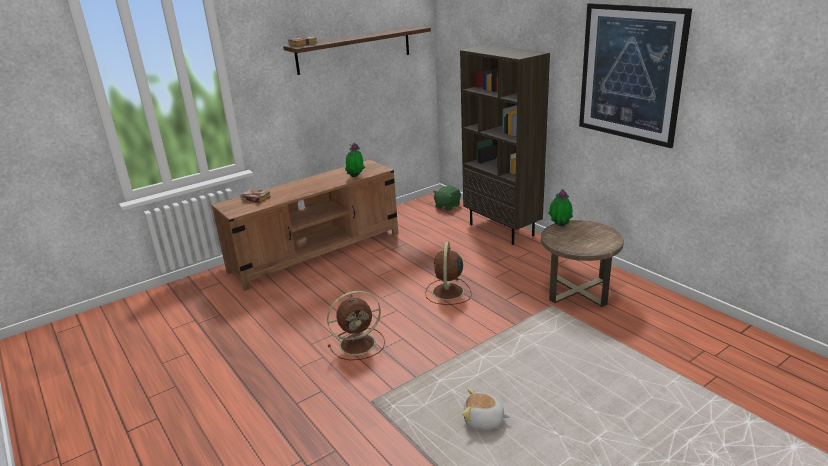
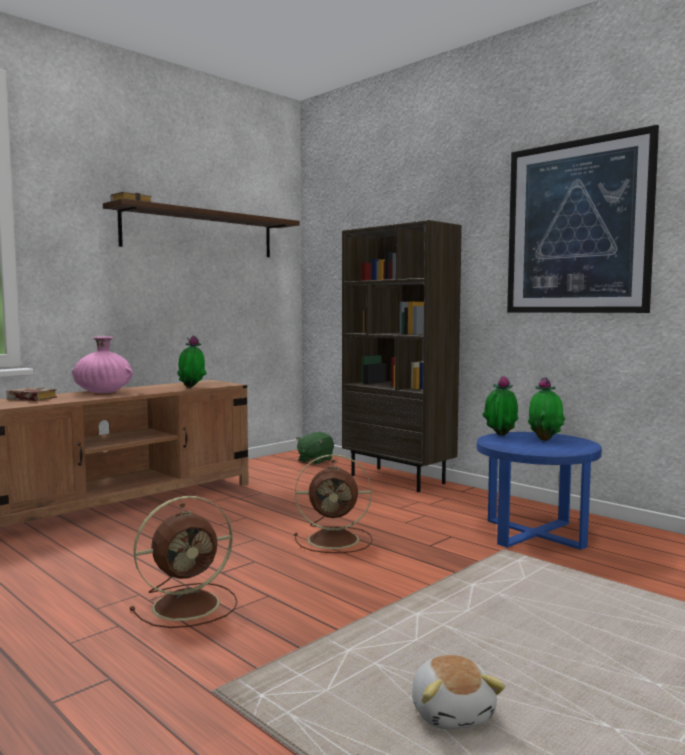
camera: 10 degrees left, 20 degrees down
(298, 186) = (103, 392): none -> pink vase
(448, 292) = (336, 540): brown fan -> brown fan turned 90 degrees counterclockwise
(483, 421) = (452, 712): plush toy -> plush toy turned 105 degrees counterclockwise
(577, 290) = (534, 533): brown side table -> blue side table
(588, 233) = (545, 439): none -> potted plant

